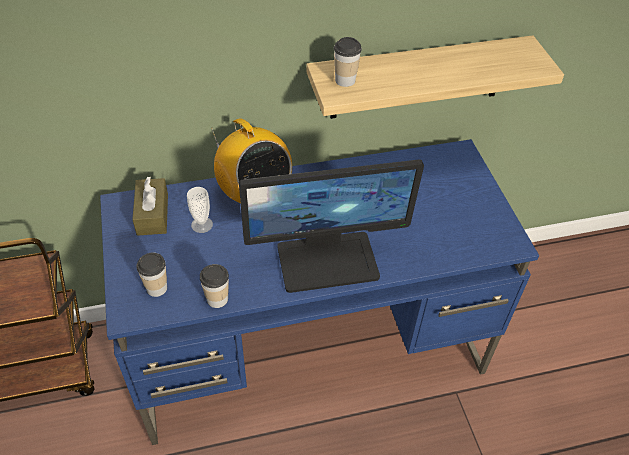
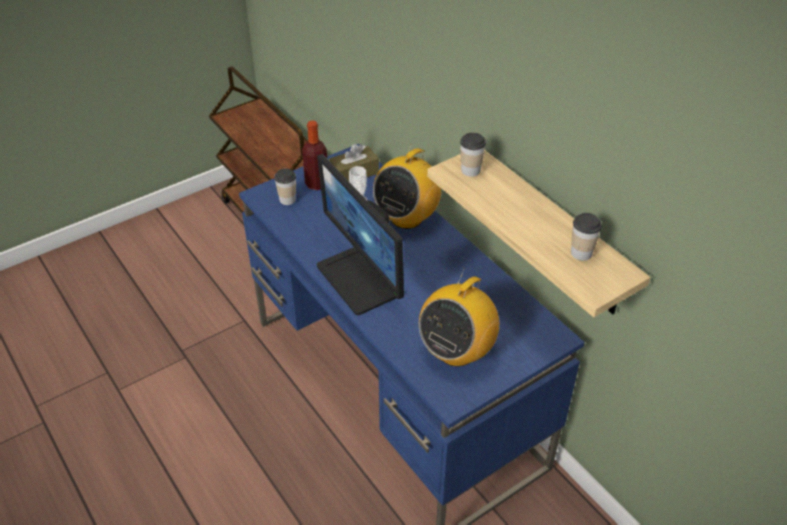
camera: 70 degrees right, 5 degrees down
(147, 252) = (317, 184): none -> bottle
(217, 299) = (292, 232): cup -> cup (581, 253)
(455, 220) = (456, 351): none -> radio

